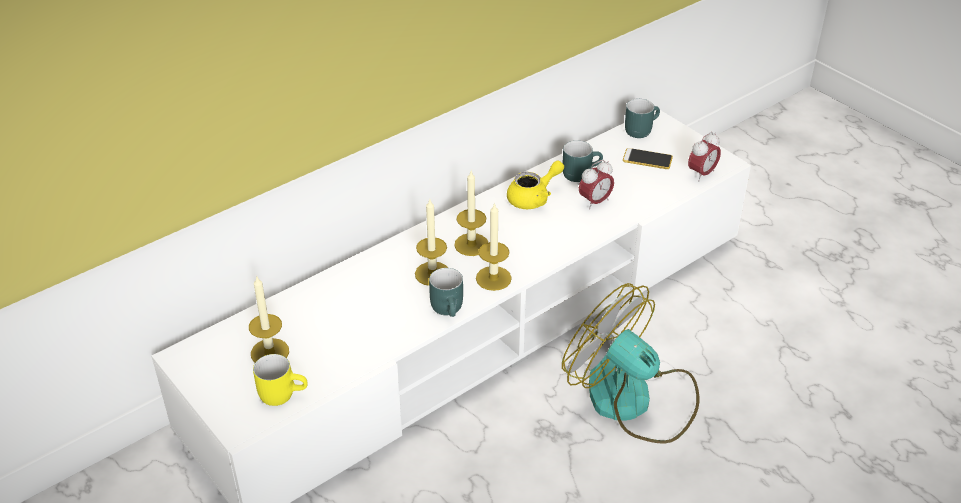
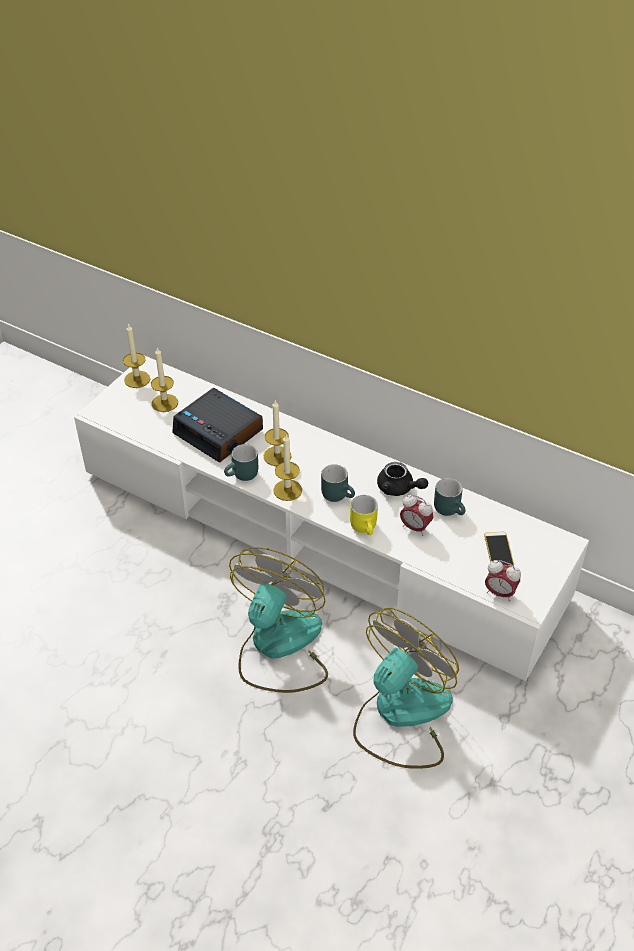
camera: 70 degrees right, 5 degrees up
(282, 393) = (131, 420): yellow mug -> yellow mug (366, 527)
(360, 313) = (219, 432): none -> alarm clock
(471, 244) = (321, 468): candle -> candle (137, 379)
(534, 198) = (399, 489): yellow teapot -> black teapot
(640, 129) = (543, 535): turquoise mug -> turquoise mug (338, 494)
(749, 330) = (401, 715): none -> fan

